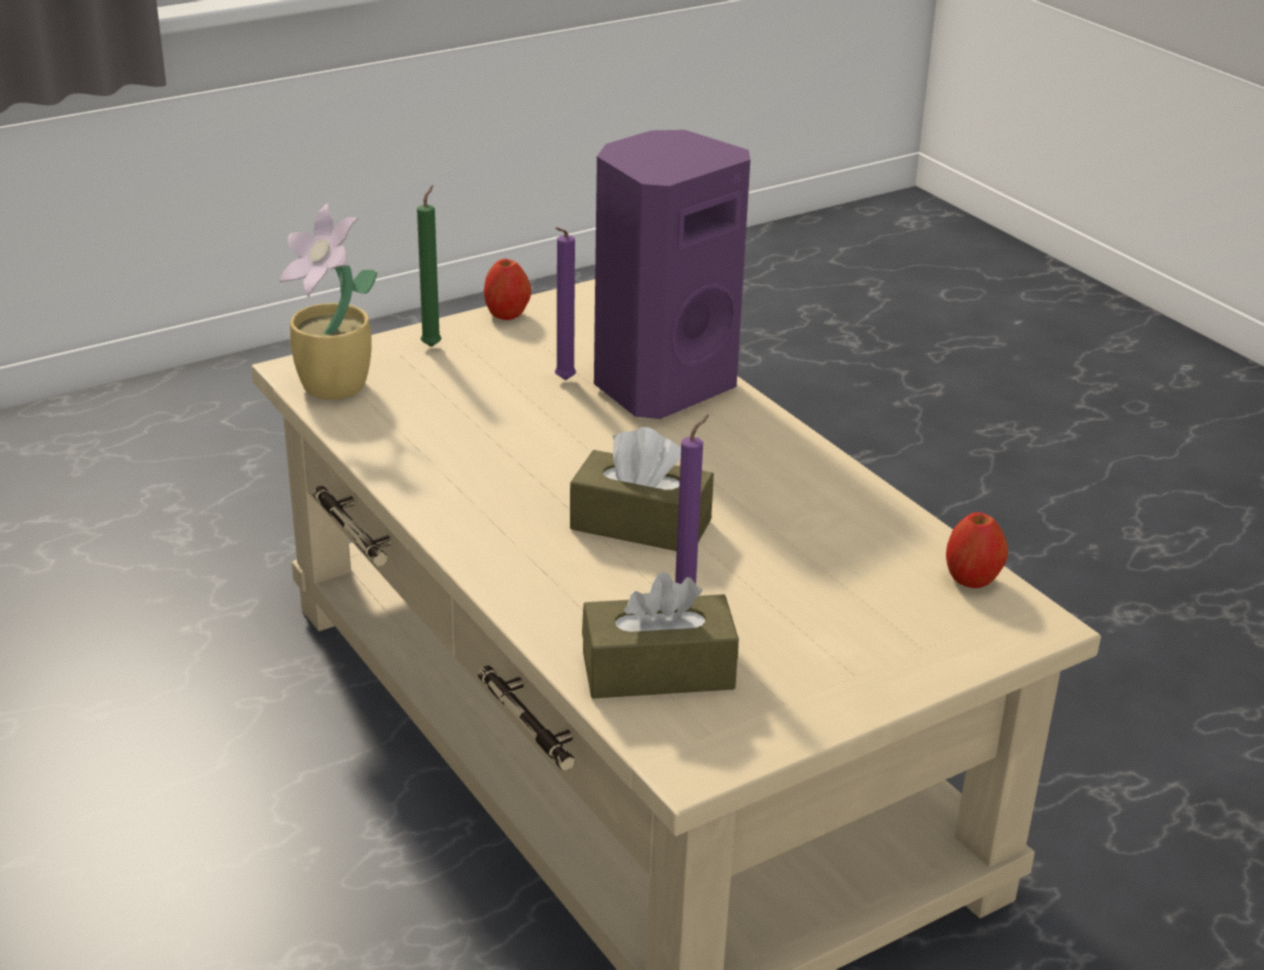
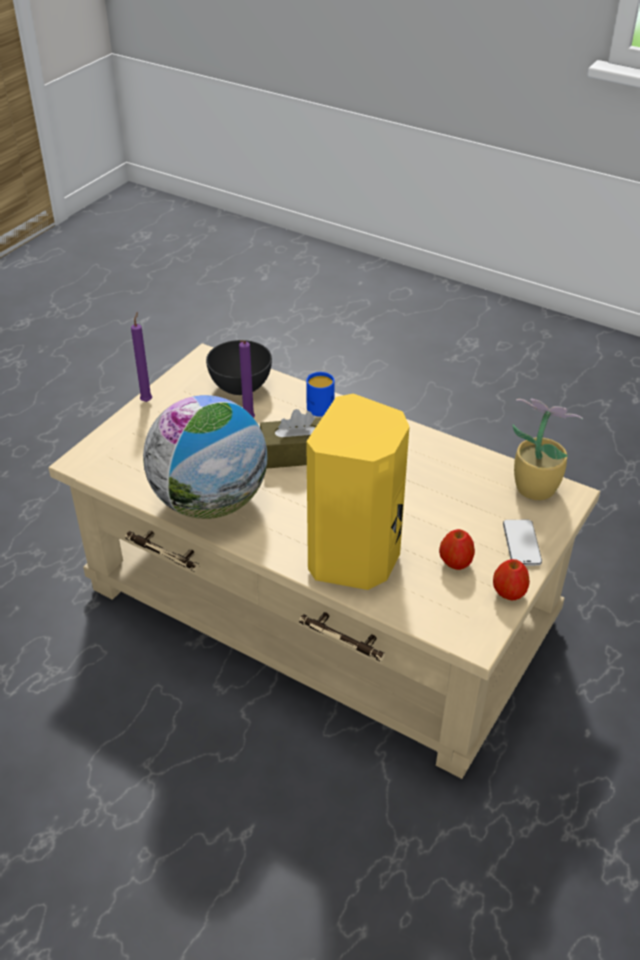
camera: 155 degrees right, 10 degrees up
(433, 345) = (521, 544): green candle -> phone
(536, 589) = (317, 405): none -> blue mug
(563, 381) = (417, 541): purple candle -> purple candle (147, 400)
(658, 671) = (240, 387): brown tissue box -> grey bowl
(660, 386) = (356, 559): purple speaker -> yellow speaker
(828, 500) = (210, 502): none -> globe
(972, 579) = (117, 476): apple -> apple (455, 563)

